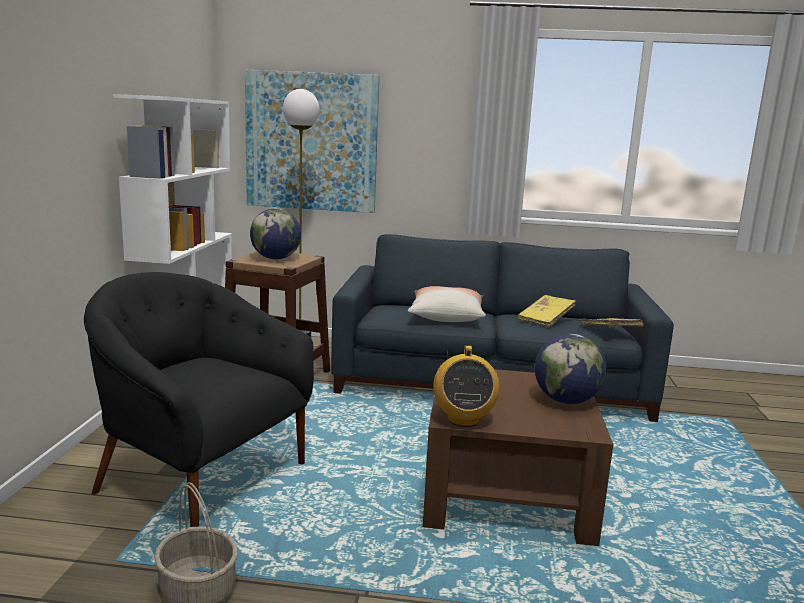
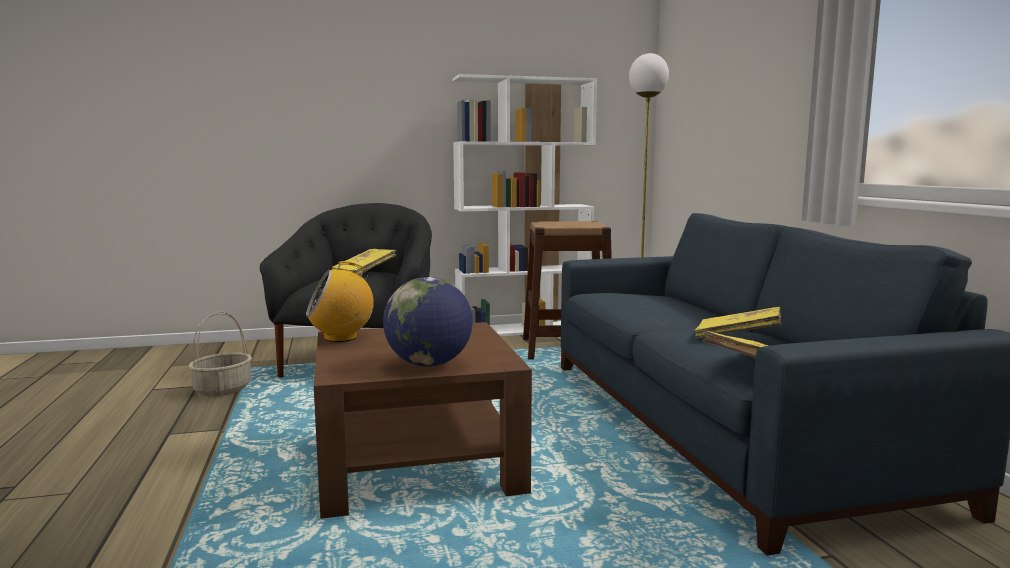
camera: 70 degrees right, 5 degrees down
(197, 366) = (364, 272): none -> yellow book
(276, 258) = (569, 225): globe -> none
(311, 142) = (703, 114): picture -> none
(446, 316) = (648, 307): pillow -> none

